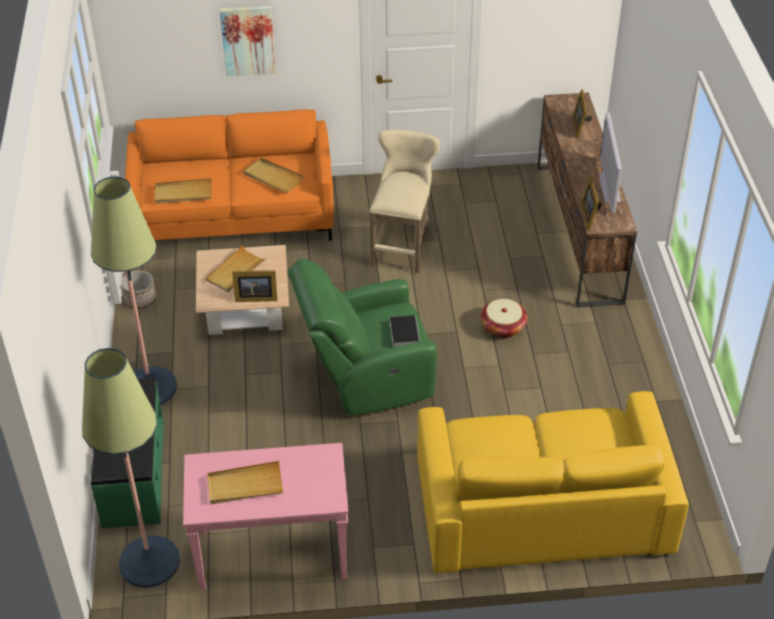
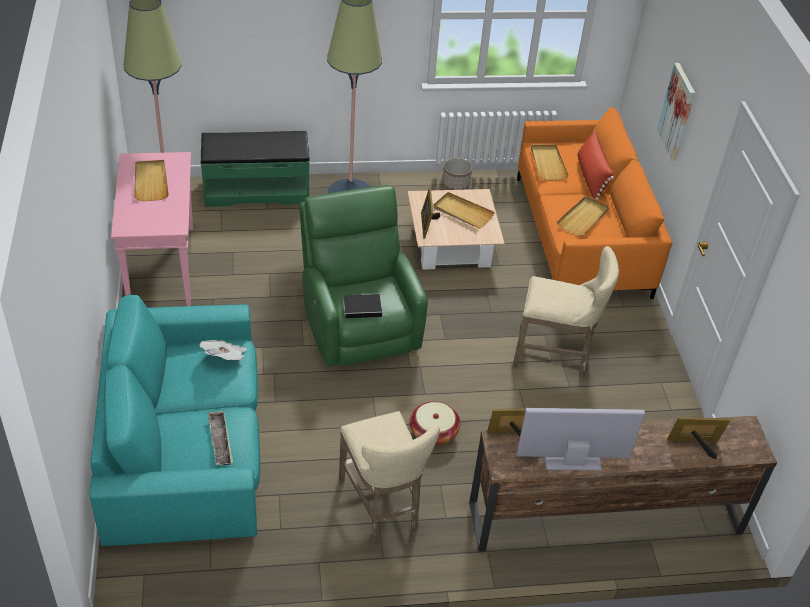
camera: 85 degrees right, 0 degrees up
(207, 167) = (591, 177): none -> red pillow
(479, 435) = (225, 358): none -> newspaper
(542, 505) = (185, 445): yellow sofa -> turquoise sofa
(589, 429) = (220, 441): none -> tray
(591, 361) = (382, 507): none -> beige stool

